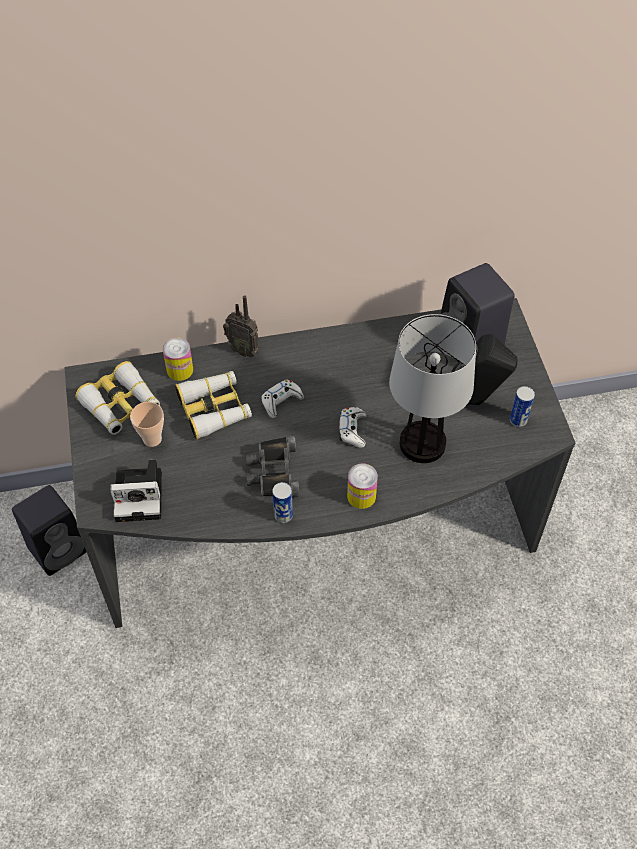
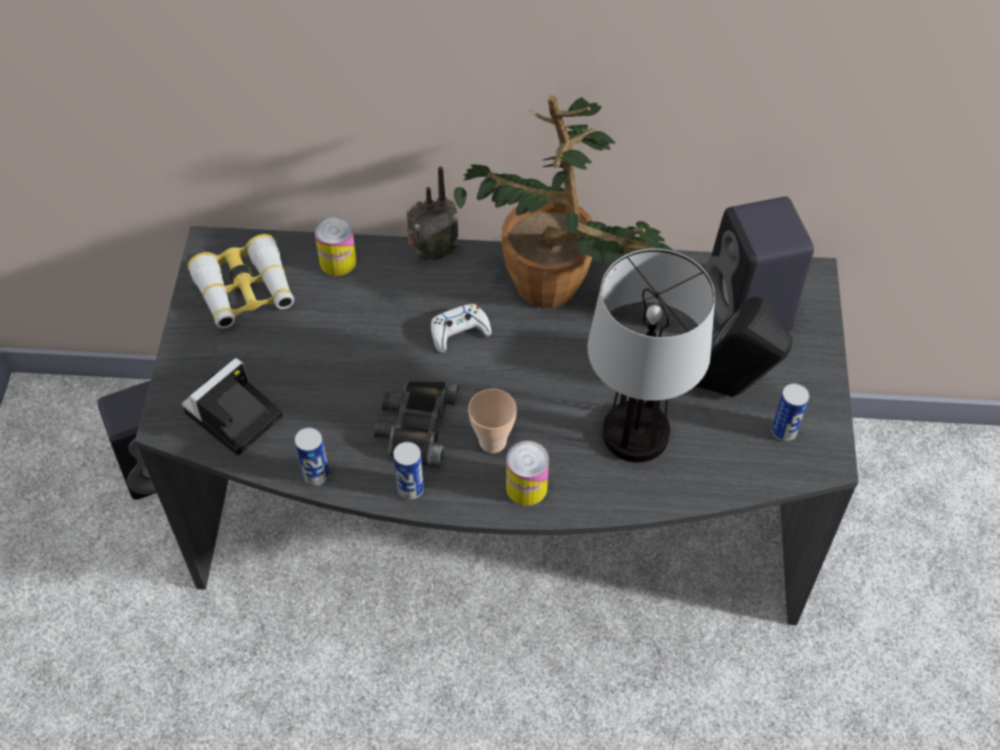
camera: 15 degrees right, 0 degrees up
(141, 495) = (232, 418): camera -> camera turned 120 degrees clockwise
(152, 439) = (271, 345): cup -> cup (492, 442)
(214, 409) = (366, 323): binoculars -> none
(214, 521) = (316, 475): none -> can
(244, 350) = (432, 252): radio -> radio turned 60 degrees counterclockwise
(340, 360) = (558, 294): none -> potted plant
(352, 430) = (543, 393): white game controller -> none

